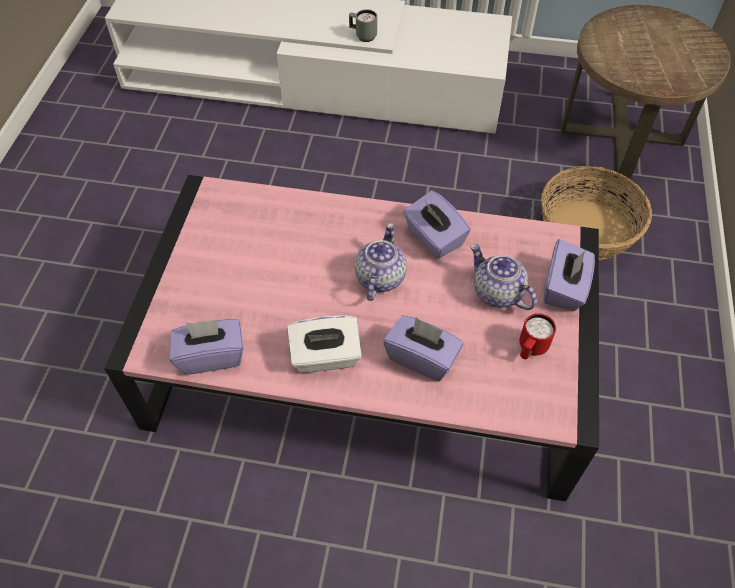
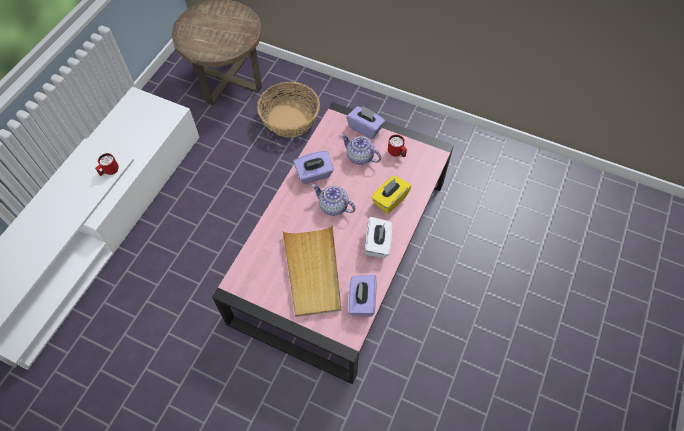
camera: 75 degrees left, 5 degrees up
(250, 278) = (313, 272): none -> beige tray
(363, 36) = (109, 171): grey mug -> red mug
(422, 357) = (389, 200): purple tissue box -> yellow tissue box
(497, 293) = (359, 157): teapot -> teapot turned 60 degrees clockwise

